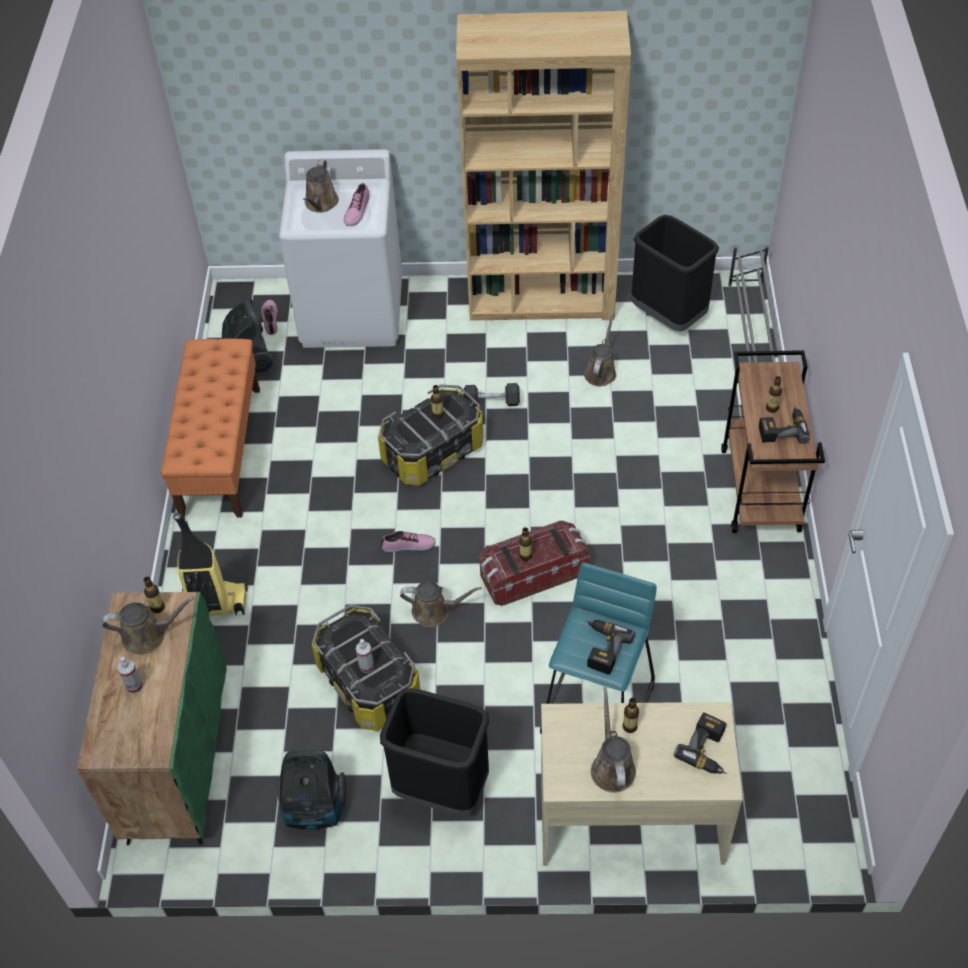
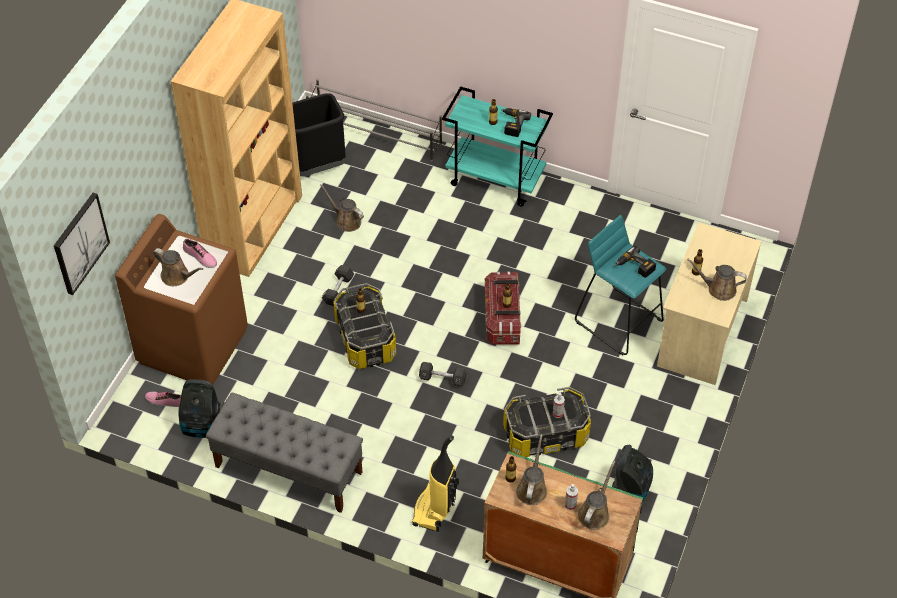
camera: 70 degrees left, 0 degrees up
(220, 451) = (288, 469): orange bench -> grey bench
(234, 68) = (80, 243): none -> picture
(353, 312) = (193, 345): white washing machine -> brown washing machine
(408, 546) = (442, 379): shoe -> black dumbbell
(434, 611) = (505, 381): brown watering can -> brown watering can (595, 513)
(440, 788) = (641, 419): black trash can -> none
(708, 750) = (725, 243): power drill -> none
(761, 490) = (496, 179): brown cart -> turquoise cart

